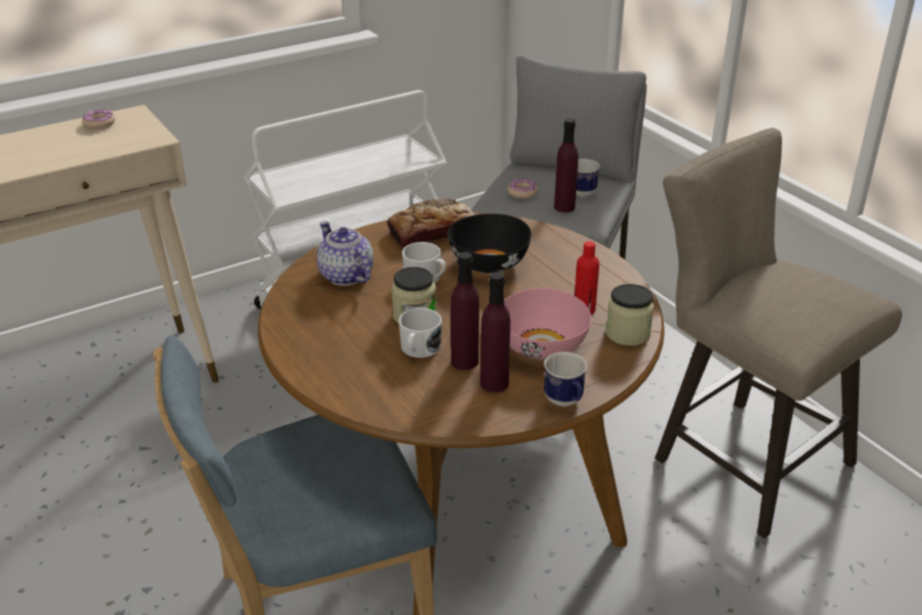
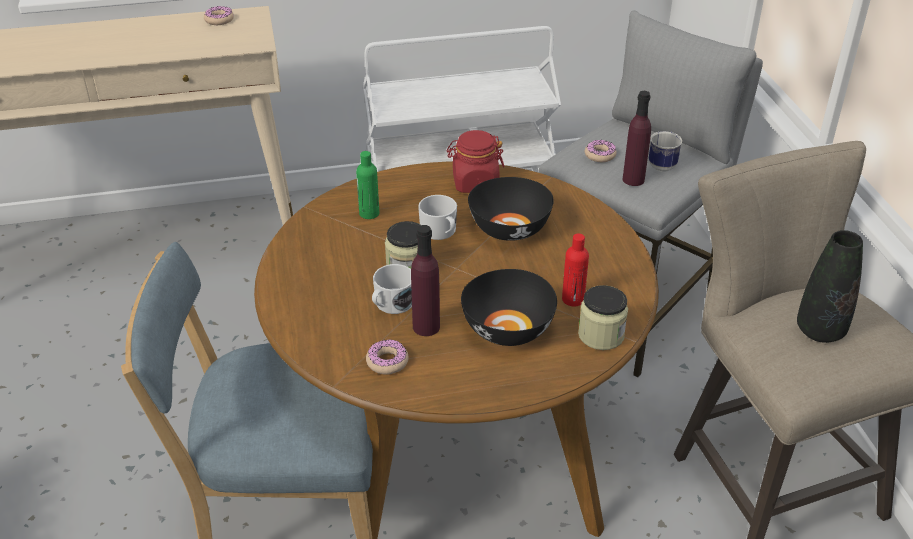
camera: 20 degrees right, 5 degrees up
(346, 276) = (369, 213): teapot -> green bottle
(432, 231) = (475, 183): bread -> red jar
(447, 399) = (387, 362): none -> donut
(494, 383) = (440, 356): purple bottle -> none
(542, 347) = (507, 330): pink bowl -> black bowl
(566, 402) = (495, 393): mug -> none
(790, 297) = (820, 331): none -> black vase

